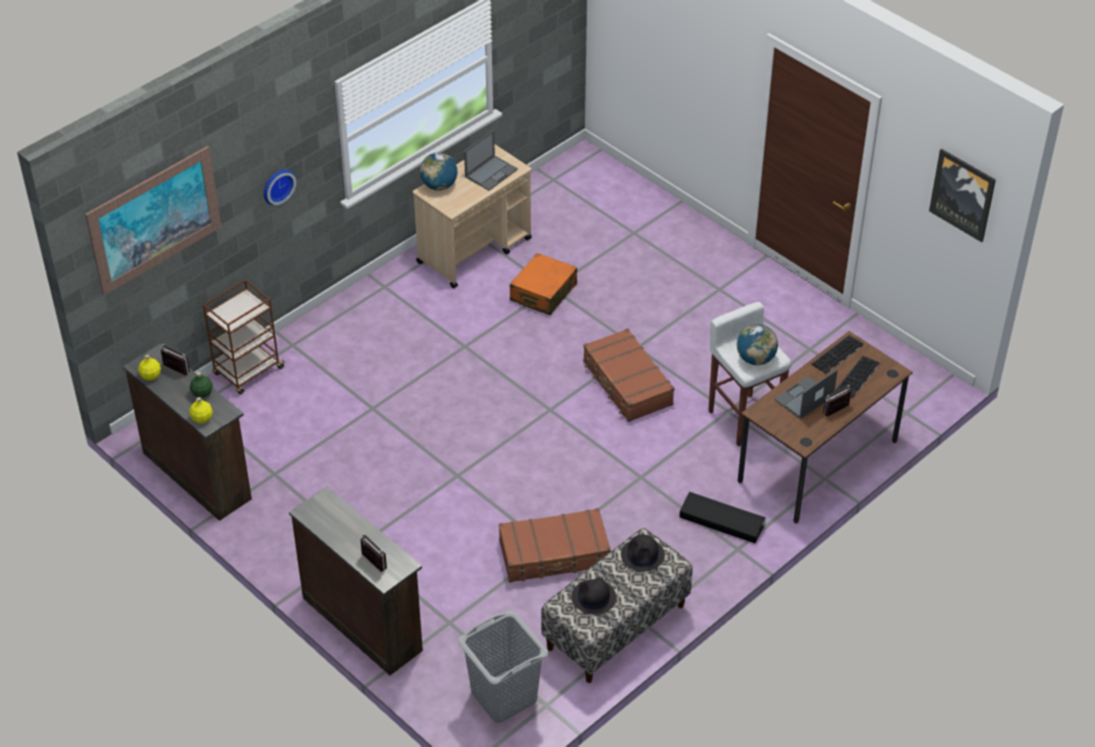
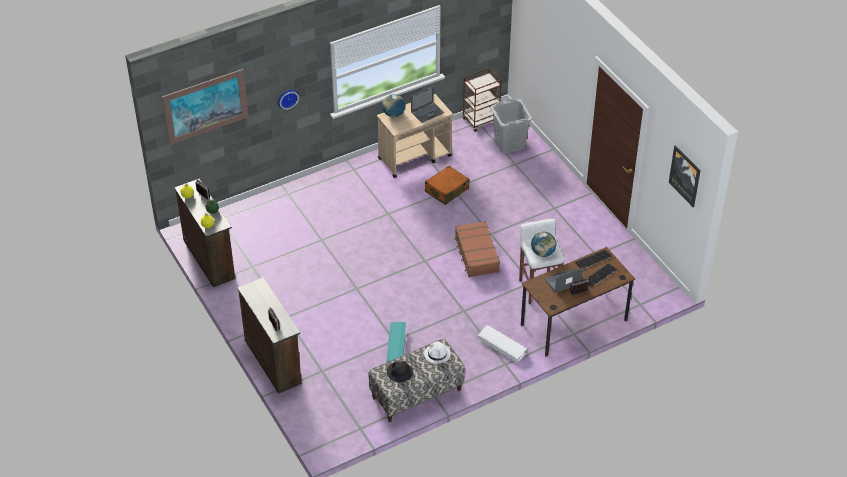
camera: 15 degrees right, 0 degrees up
(248, 372) = (257, 205): brown cart -> brown cart (481, 121)
(503, 697) = (338, 419): grey laundry basket -> grey laundry basket (509, 144)
(554, 554) = (396, 345): brown suitcase -> turquoise storage box
(643, 555) = (437, 354): black hat -> white hat
(721, 521) = (502, 346): black storage box -> white storage box

